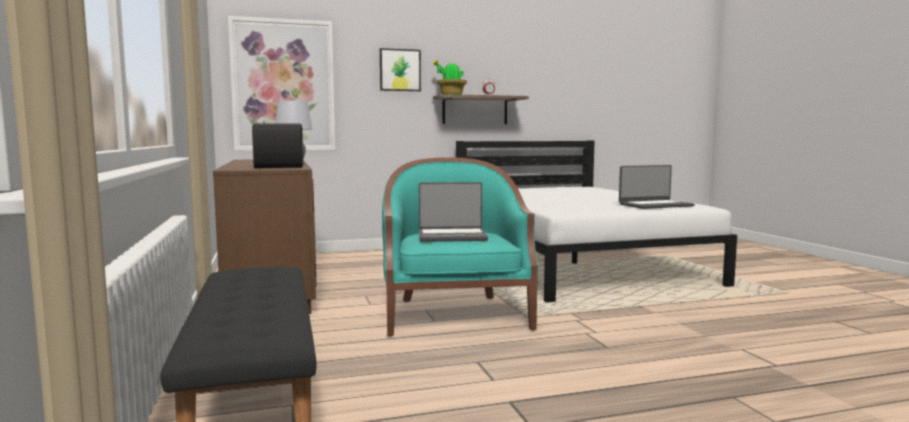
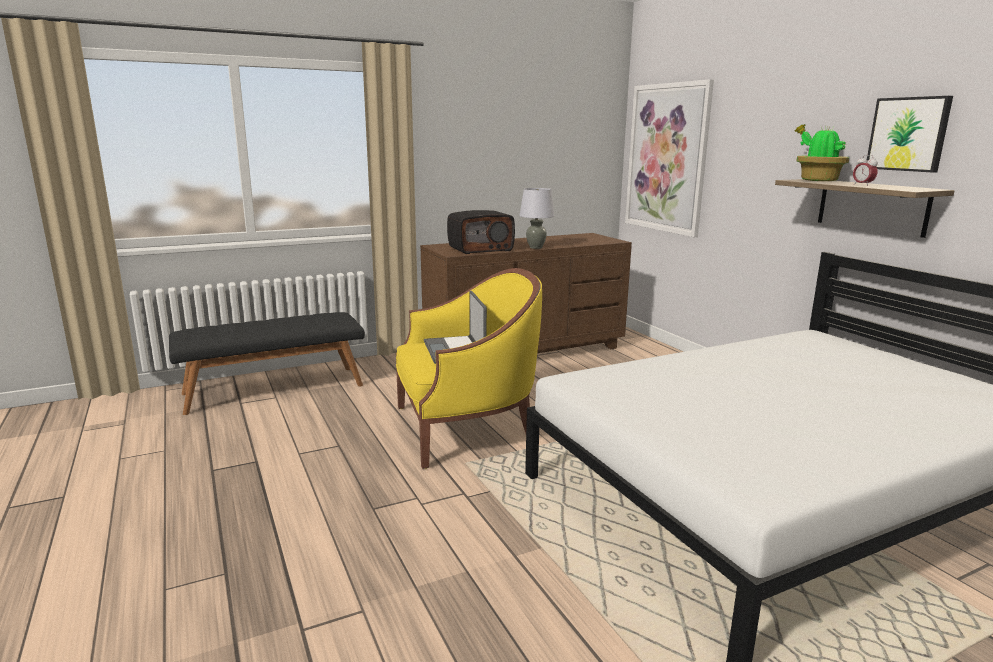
camera: 80 degrees right, 10 degrees up
(400, 70) = (776, 139): picture -> picture (908, 134)
(455, 315) = (465, 428): turquoise armchair -> yellow armchair
(655, 205) = (722, 445): laptop -> none

